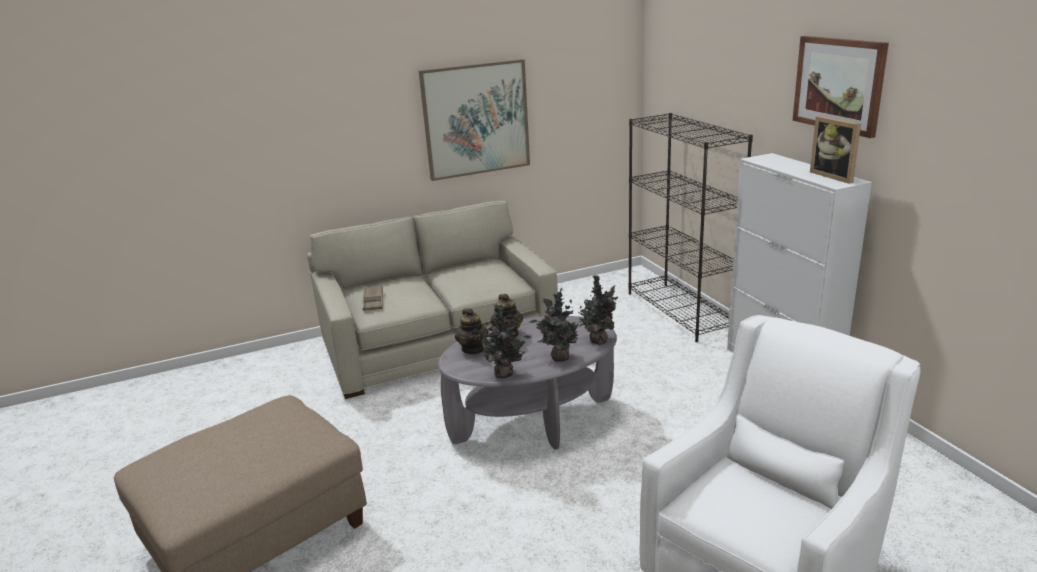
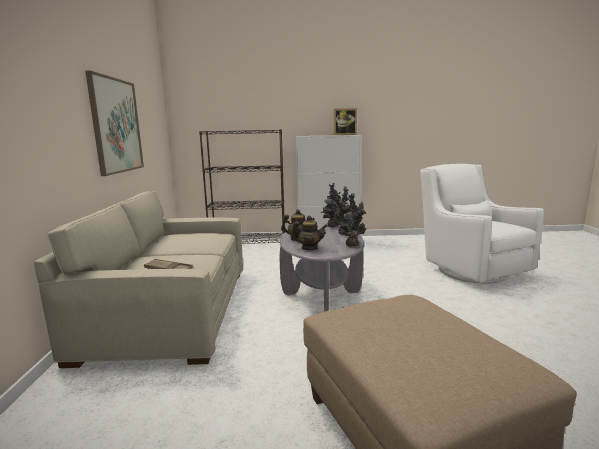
camera: 70 degrees left, 10 degrees down
(838, 84) = (330, 96): picture -> none

